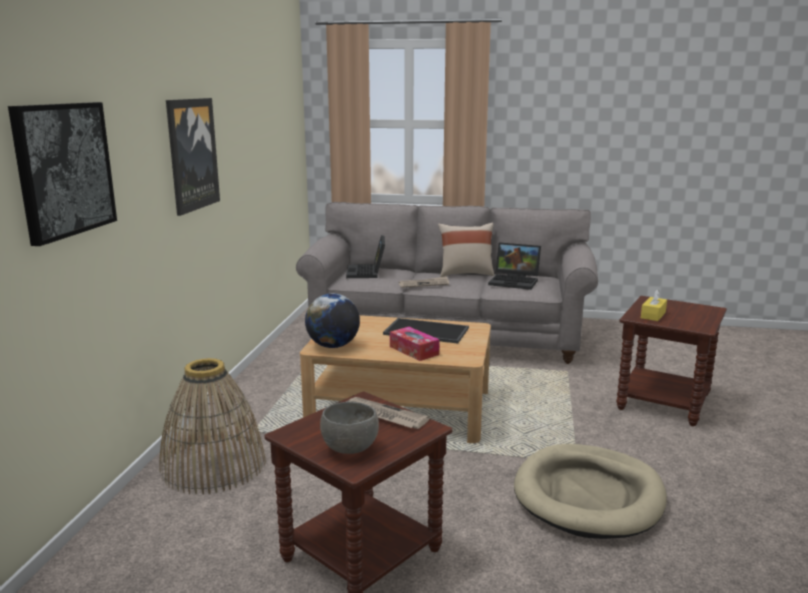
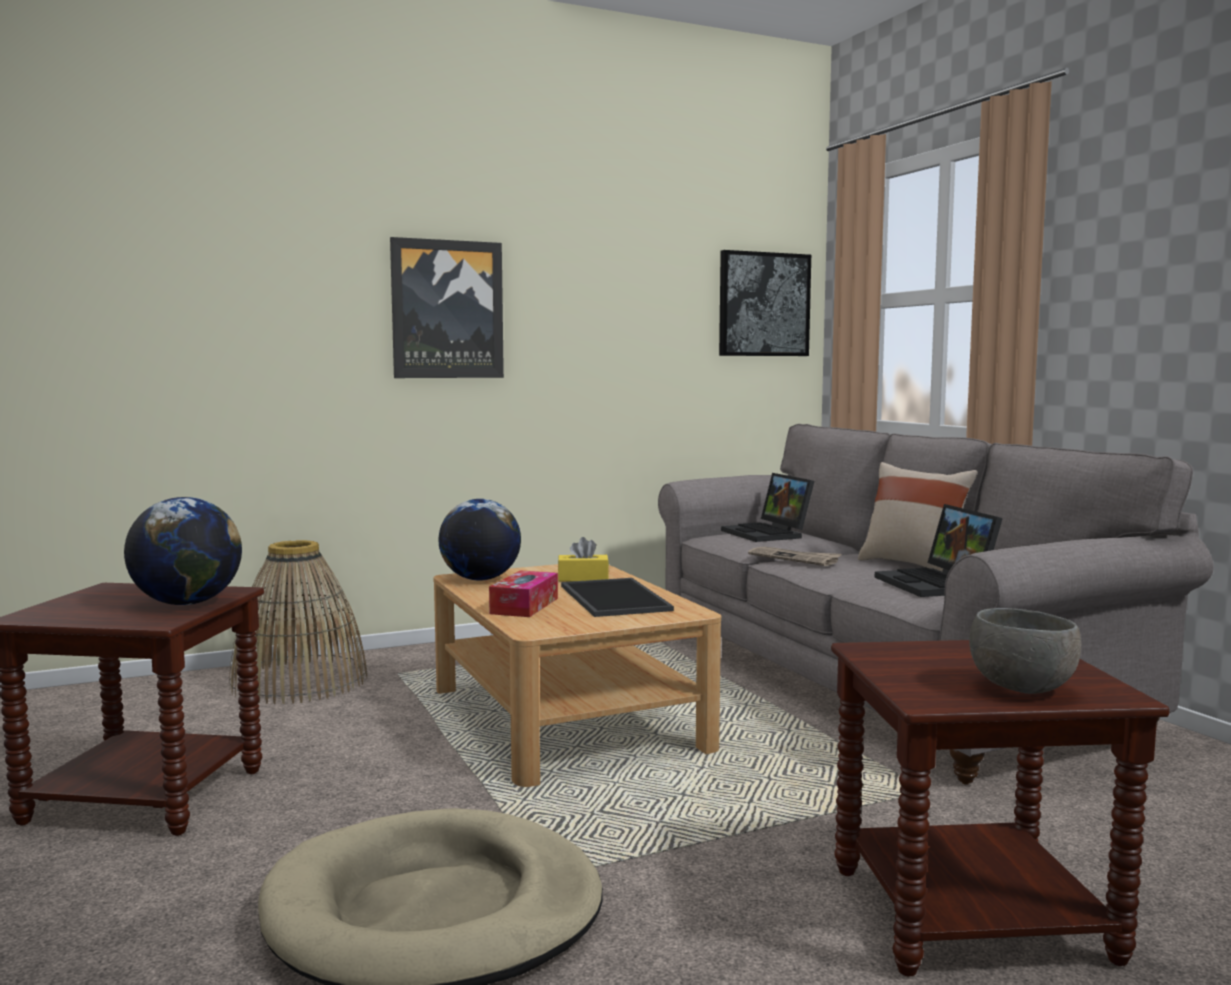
camera: 55 degrees right, 10 degrees down
(64, 169) = (176, 291): picture -> picture (763, 304)
(351, 449) = (75, 608): grey bowl -> grey bowl (1023, 689)
(367, 272) = (769, 534): laptop -> laptop turned 75 degrees counterclockwise
(383, 415) = (187, 603): newspaper -> globe
(653, 315) = (919, 658): yellow tissue box -> yellow tissue box (583, 578)

